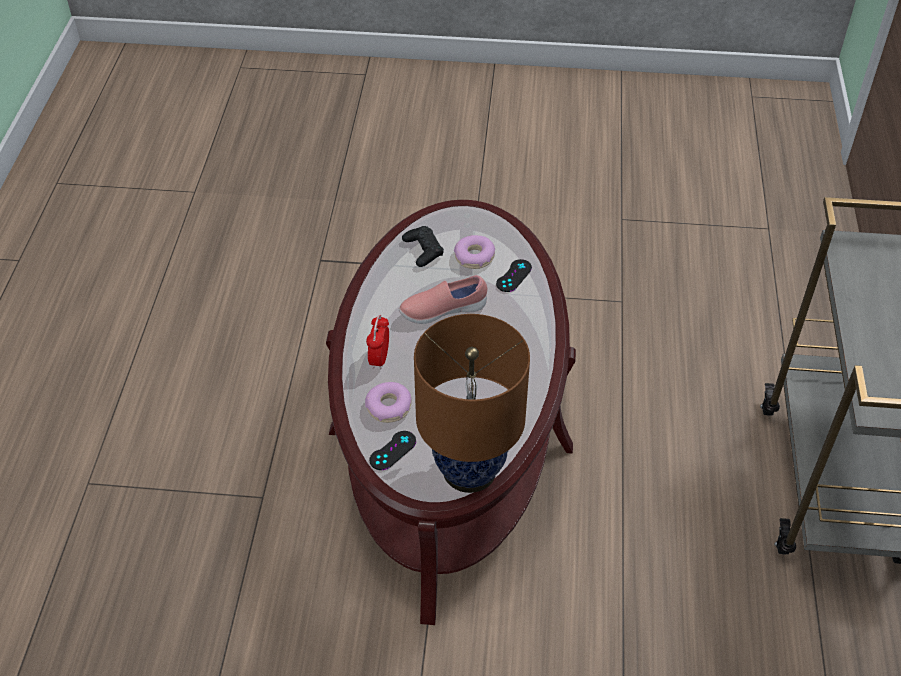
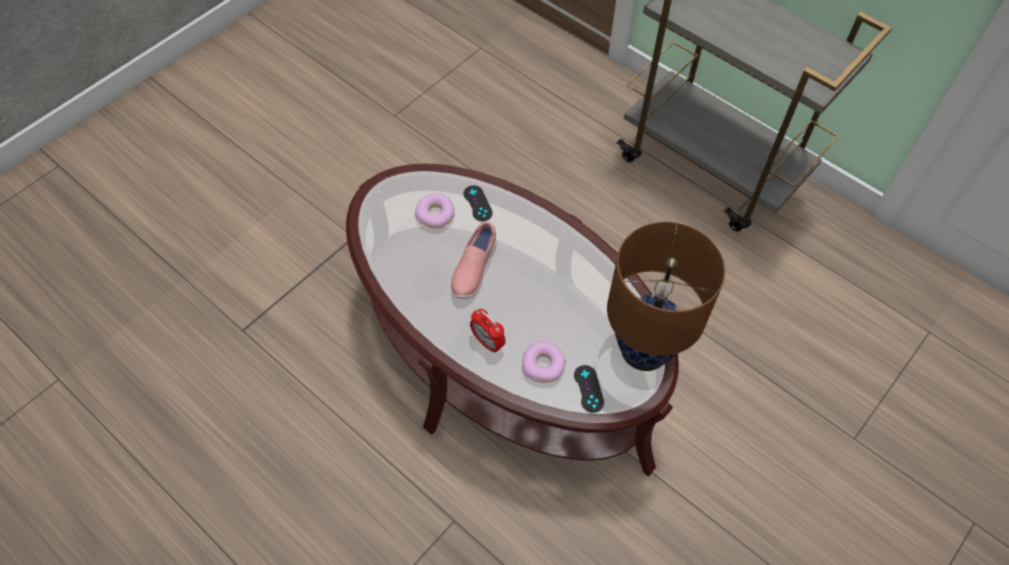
camera: 55 degrees left, 10 degrees up
(423, 250) = (397, 243): black game controller -> none

